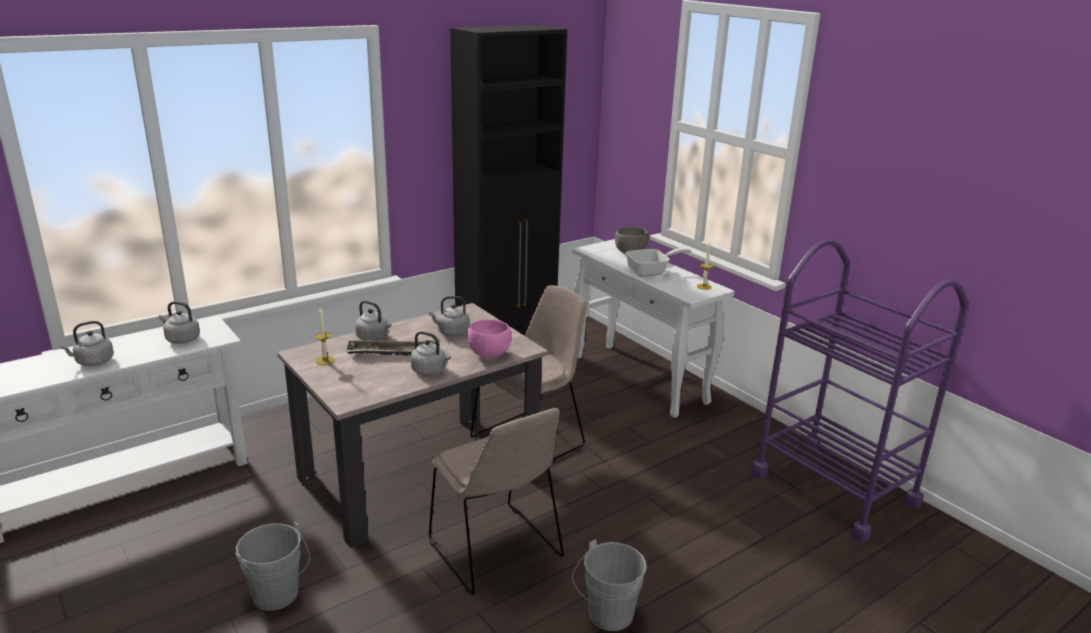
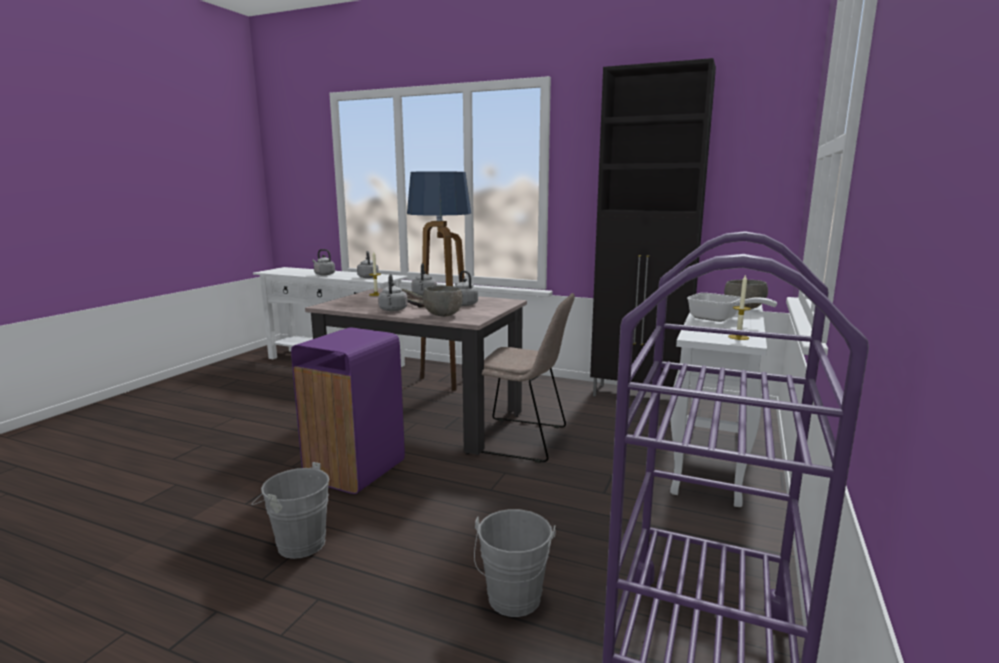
camera: 60 degrees right, 10 degrees down
(278, 597) = (259, 422): grey bucket -> grey bucket (513, 602)
(328, 431) = (443, 381): none -> floor lamp
(490, 354) = (443, 315): pink bowl -> grey bowl
(496, 552) = (354, 470): beige chair -> purple trash can

